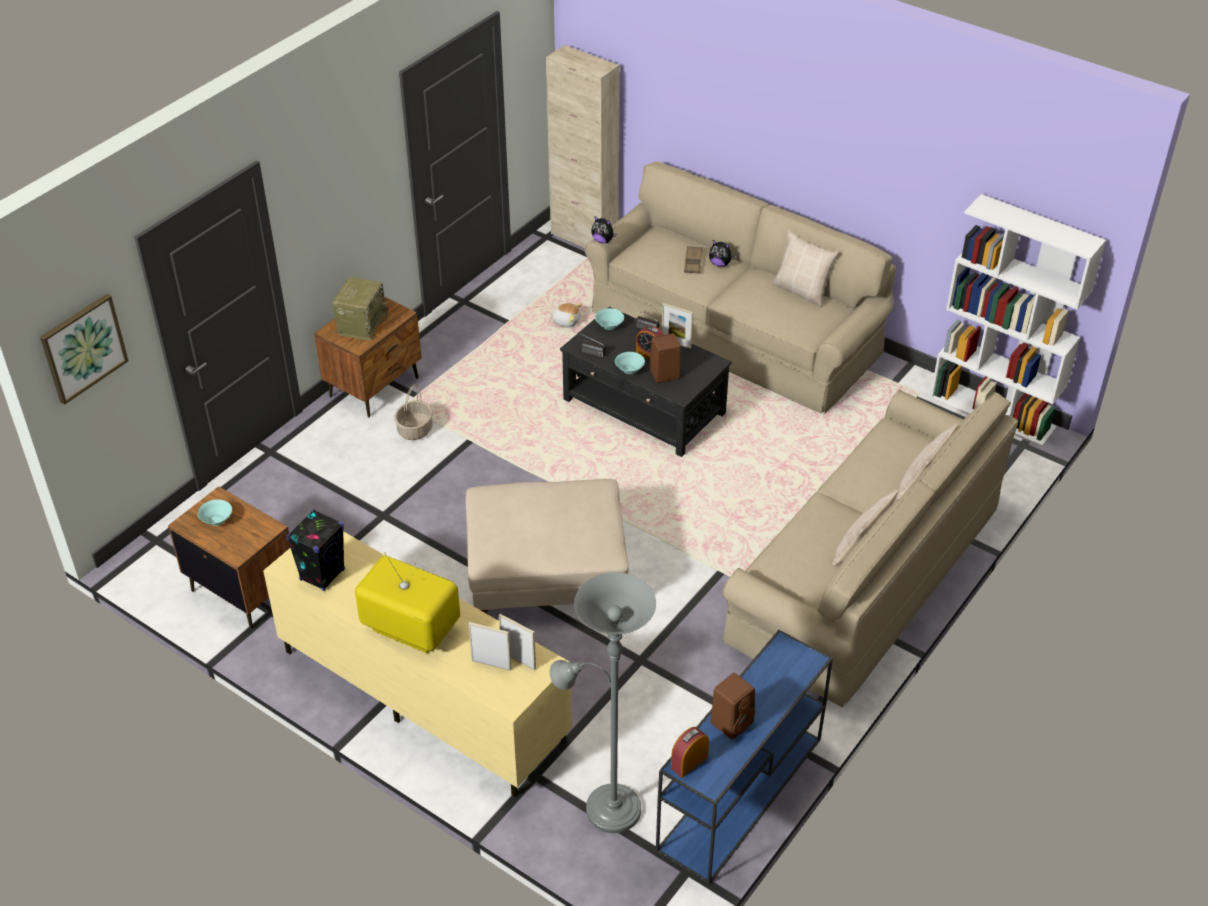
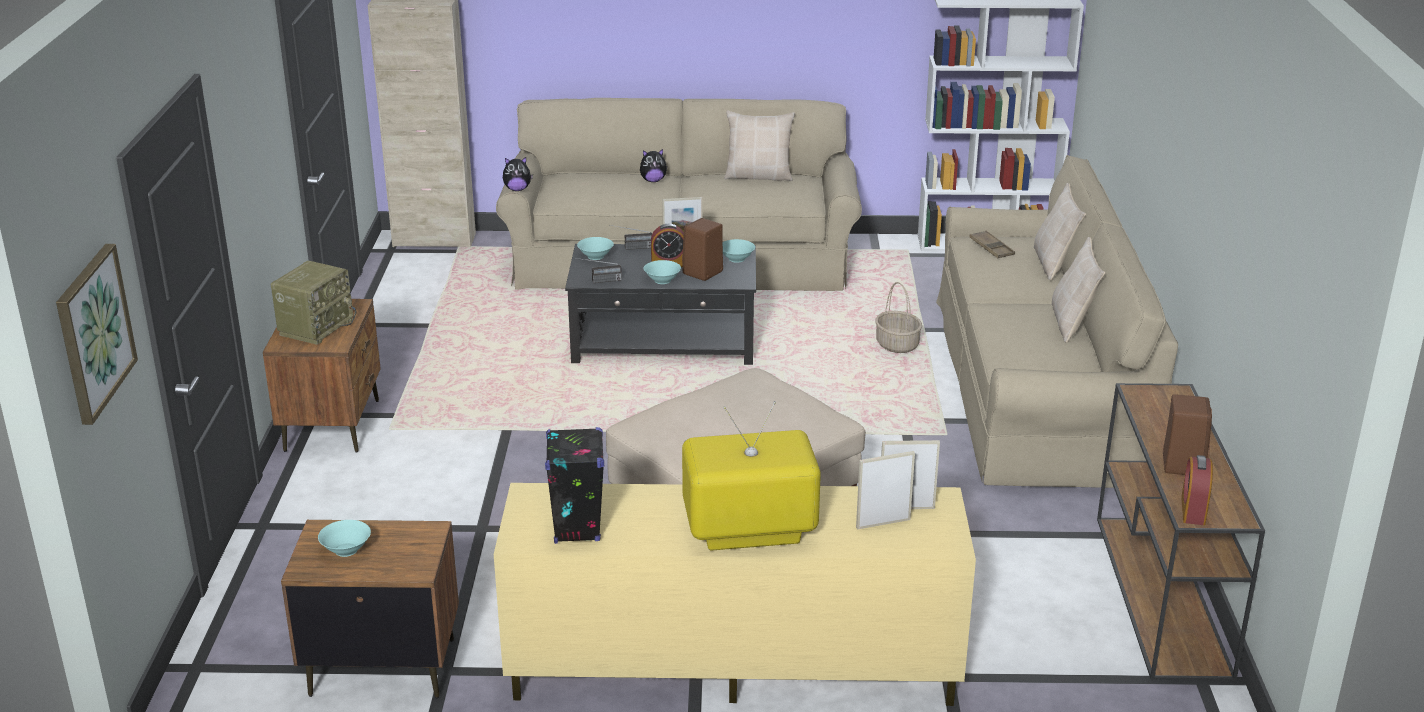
camera: 35 degrees left, 15 degrees down
(362, 324) = (316, 327): radio -> radio turned 45 degrees clockwise
(415, 429) = (428, 443): basket -> basket (896, 344)
(566, 321) = (495, 305): plush toy -> none
(606, 807) = (1054, 667): grey floor lamp -> none
(693, 262) = (625, 185): brown tray -> brown tray (991, 248)
(703, 370) = (737, 259): none -> turquoise bowl
(739, 795) = (1162, 596): blue console table -> brown console table

